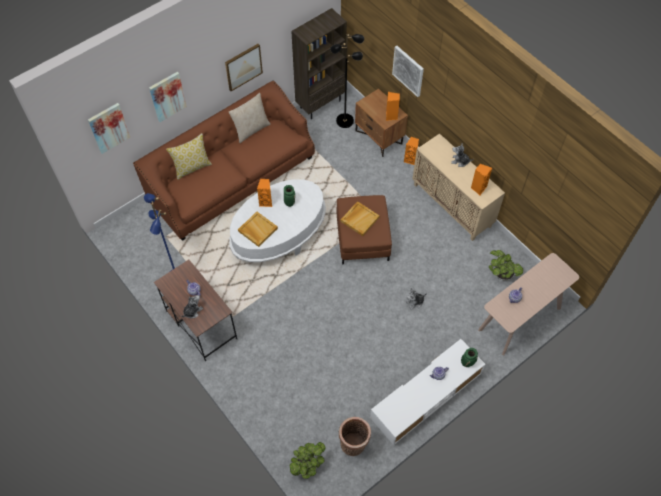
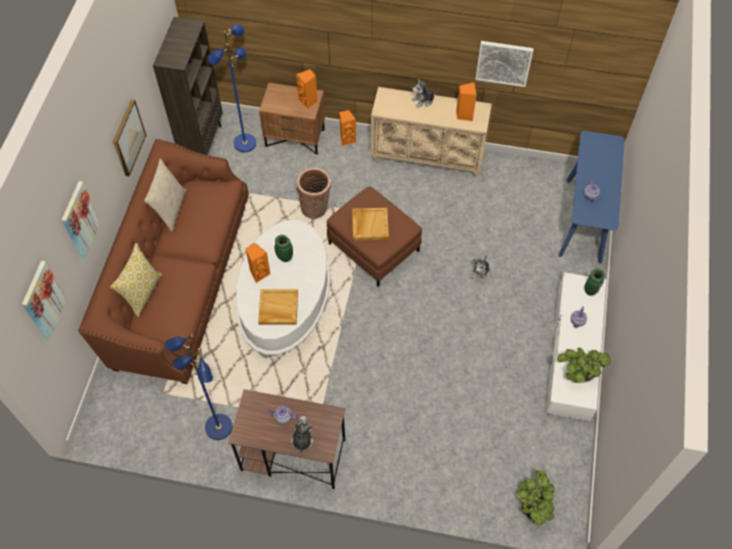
camera: 40 degrees left, 0 degrees up
(345, 120) = (244, 143): black floor lamp -> blue floor lamp
(353, 445) = (555, 451): basket -> basket (316, 208)
(408, 70) = (310, 36): picture -> picture (503, 63)
(501, 274) = (530, 190): potted plant -> potted plant (578, 374)
(520, 319) = (584, 220): beige console table -> blue console table

